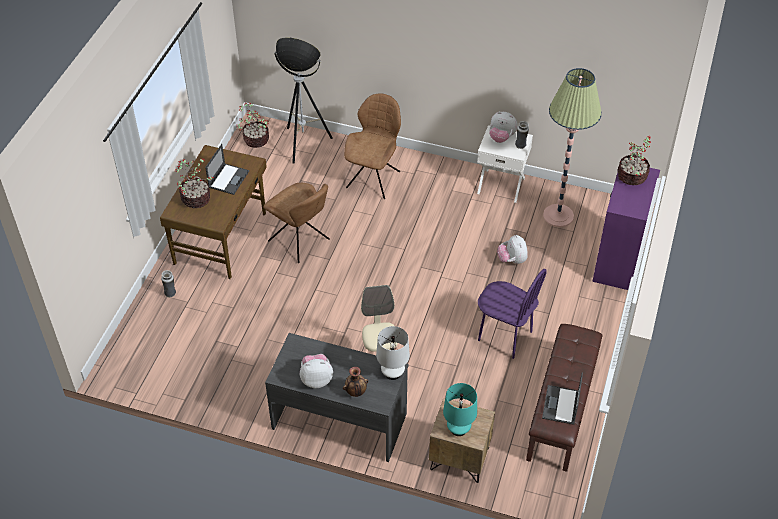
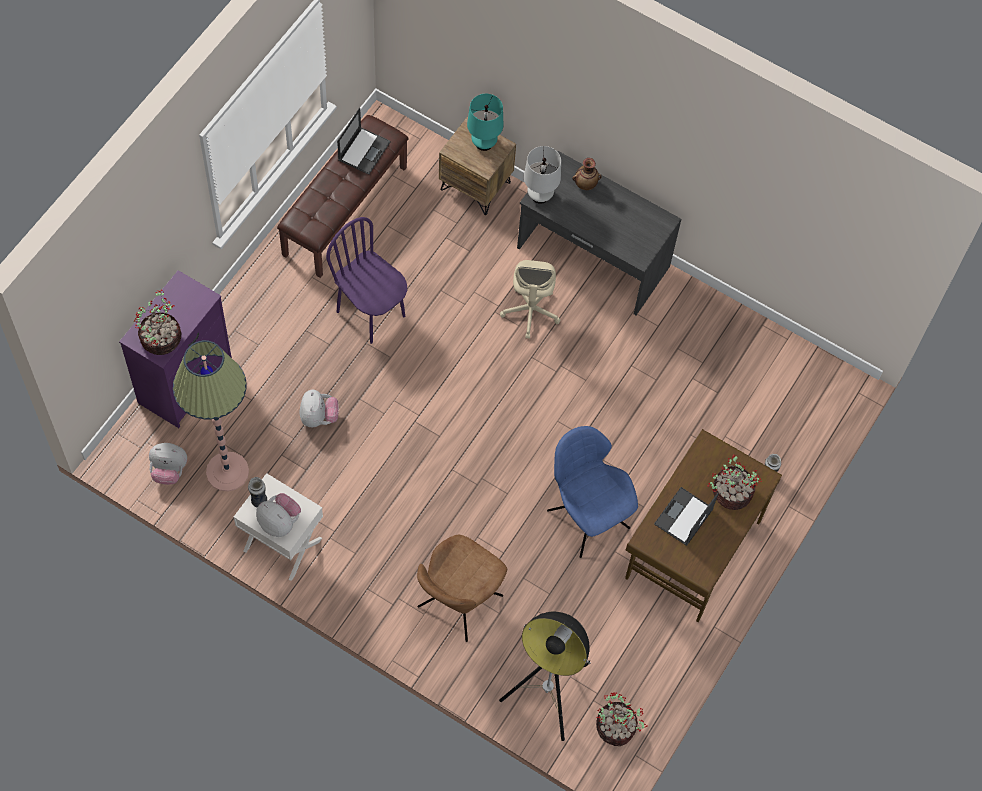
camera: 170 degrees left, 15 degrees up
(300, 241) = (586, 516): brown chair -> blue chair
(316, 379) = (624, 208): plush toy -> plush toy (169, 470)

